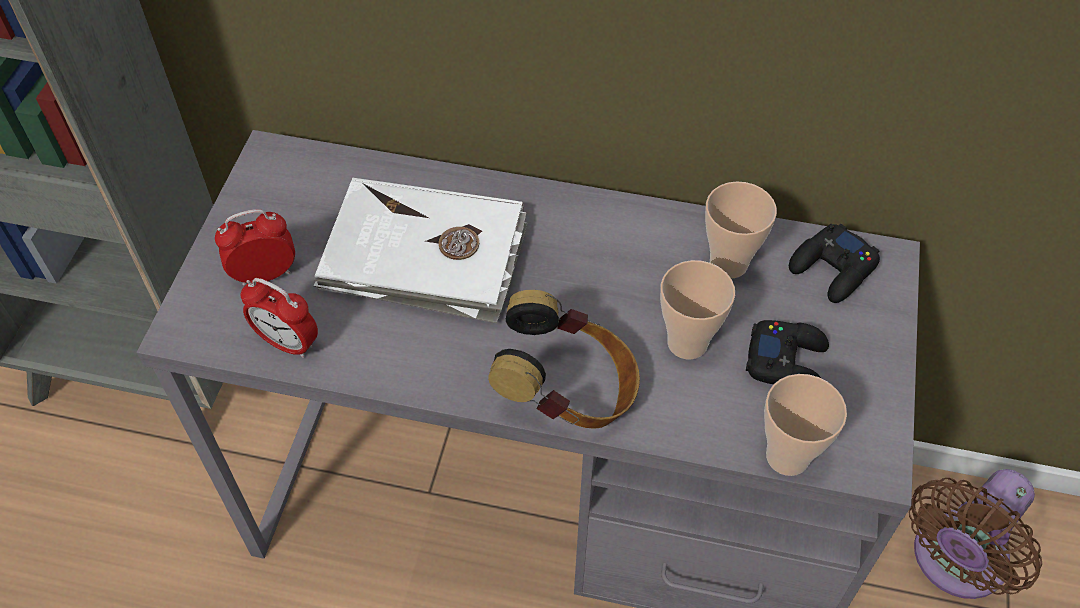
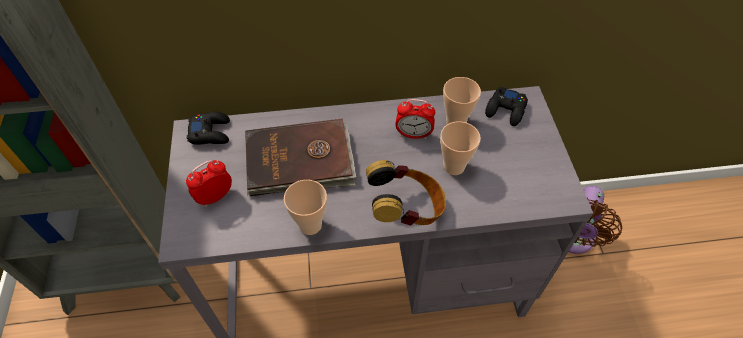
camera: 20 degrees left, 0 degrees up
(288, 343) = (245, 230): alarm clock -> alarm clock (413, 134)
(424, 256) = (300, 161): white book -> brown book
(787, 362) = (505, 161): black game controller -> black game controller (210, 132)
(787, 456) = (527, 208): cup -> cup (310, 225)

